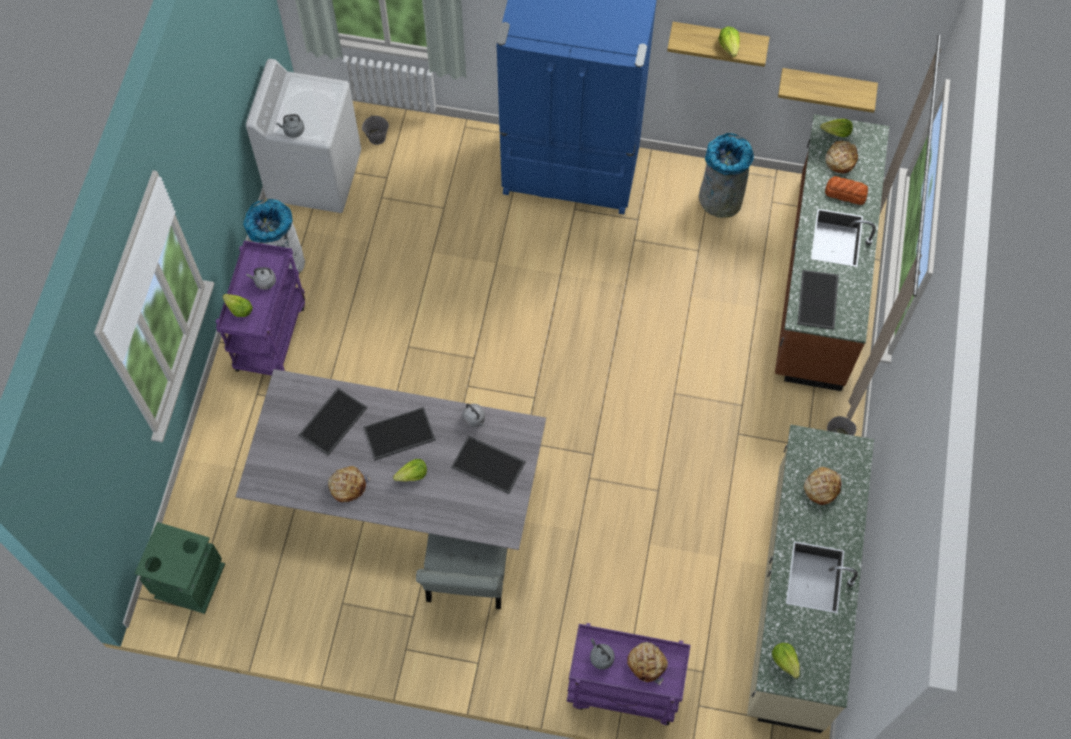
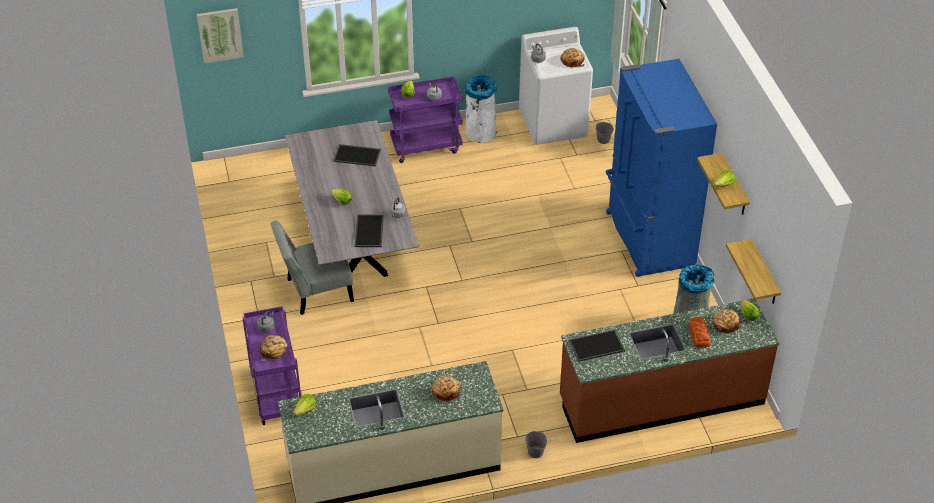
camera: 65 degrees right, 20 degrees down
(81, 498) = (220, 35): none -> picture
(189, 581) = (245, 173): green trash can -> none
(347, 485) = (318, 176): bread -> bread (572, 61)
(399, 435) = (365, 186): tray -> none

